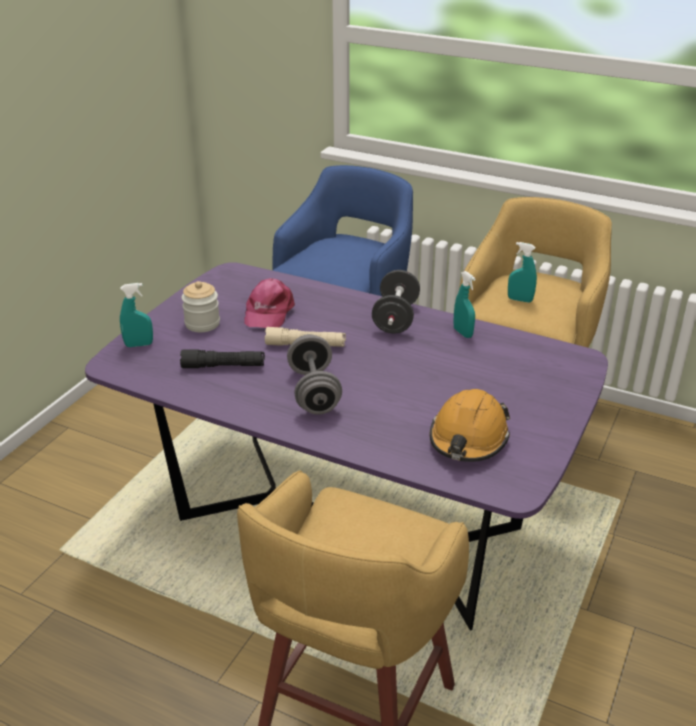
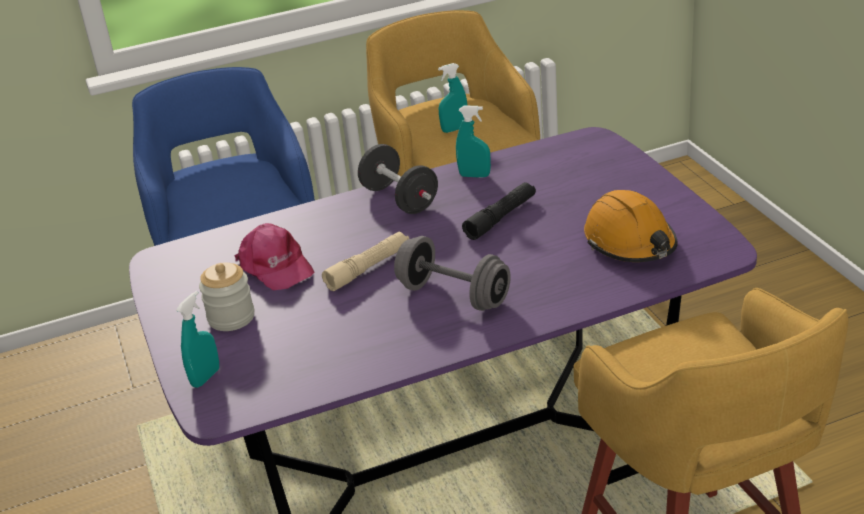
camera: 45 degrees left, 0 degrees up
(223, 366) = (332, 334): black flashlight -> black flashlight (501, 218)

